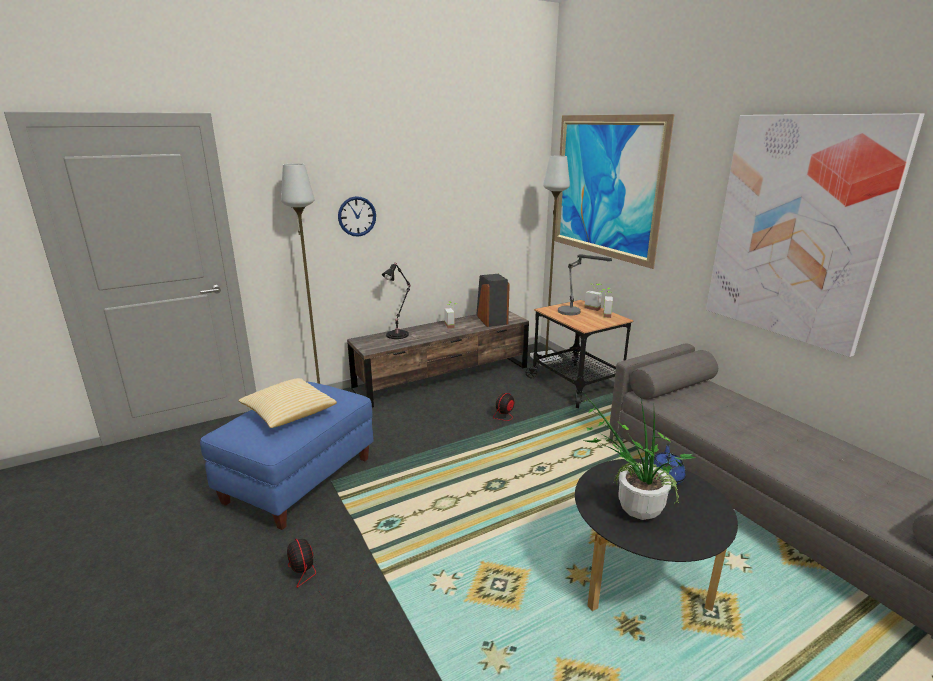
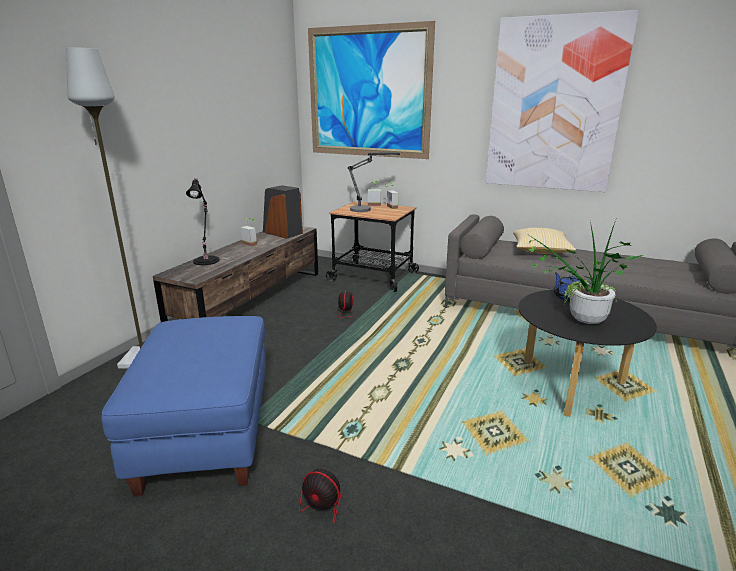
camera: 35 degrees left, 0 degrees up
(289, 414) = (197, 352): pillow -> pillow (540, 251)
(357, 216) = (144, 125): wall clock -> none
(545, 359) = (325, 264): grey floor lamp -> none

